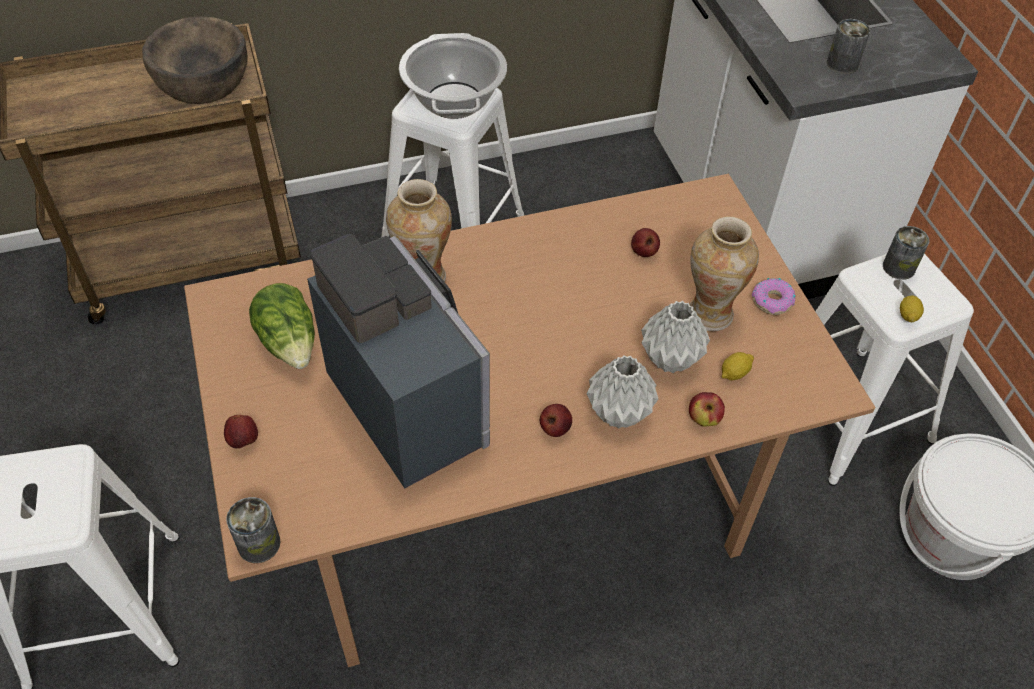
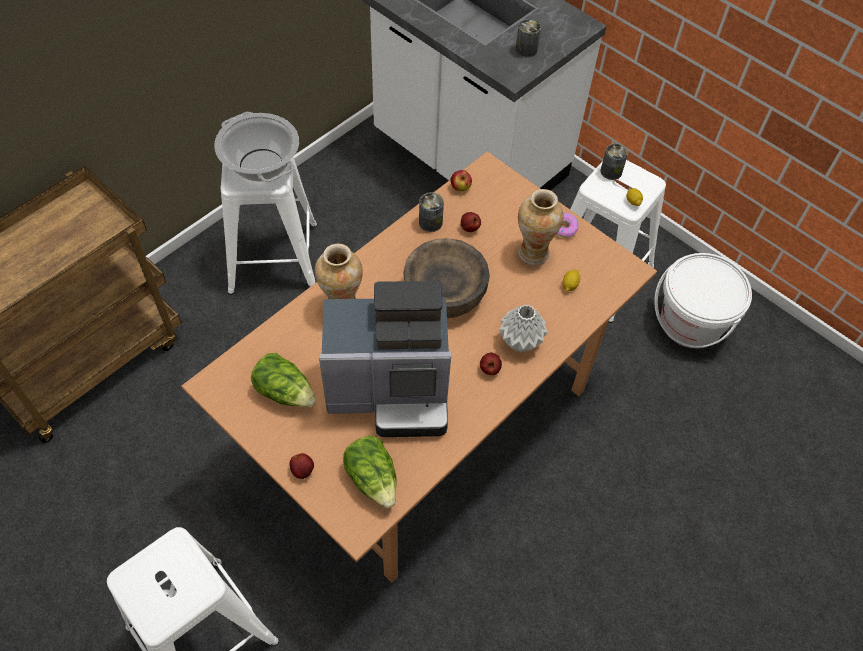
camera: 30 degrees left, 5 degrees up
(203, 81) = (77, 226): brown bowl -> brown bowl (445, 292)
(259, 543) = (360, 530): can -> can (430, 222)
(317, 490) = (373, 478): none -> lettuce
(412, 400) = (392, 392): coffee machine -> coffee machine turned 150 degrees clockwise
(671, 359) = (529, 292): grey vase -> none
(703, 419) = (570, 322): apple -> apple (460, 188)

